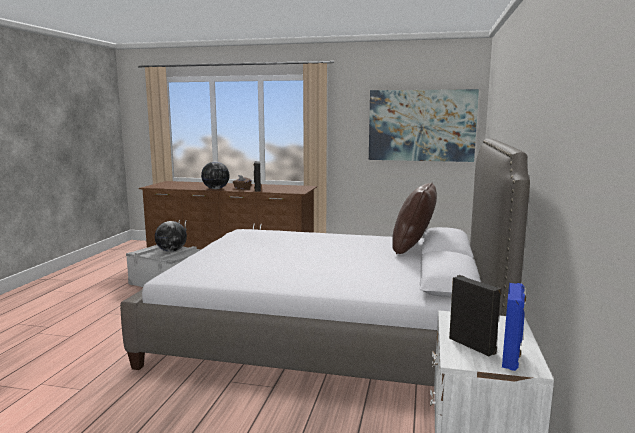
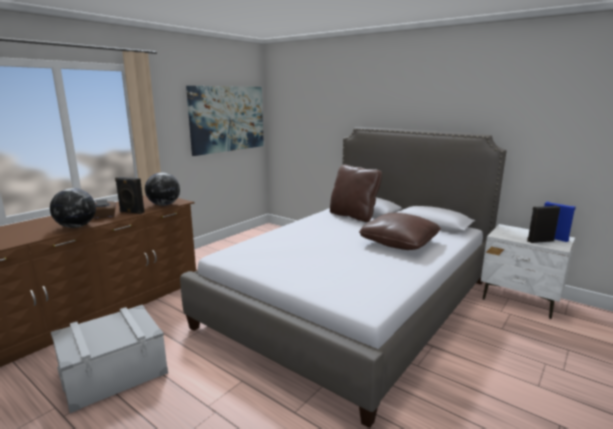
camera: 65 degrees left, 5 degrees up
(171, 251) = (112, 327): globe -> globe (164, 205)
(345, 272) = (399, 243): none -> brown pillow

